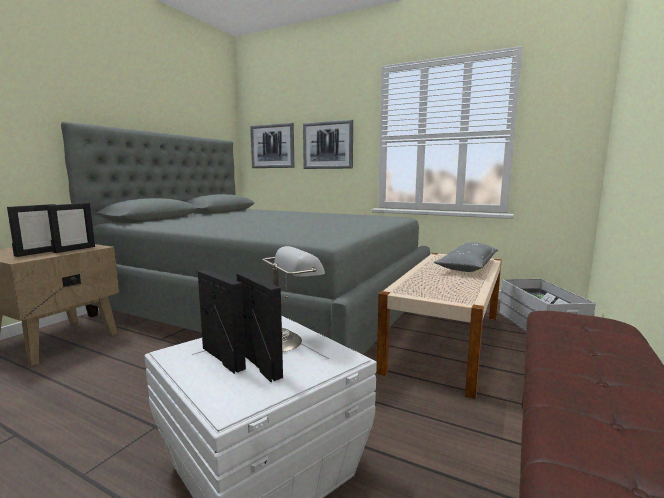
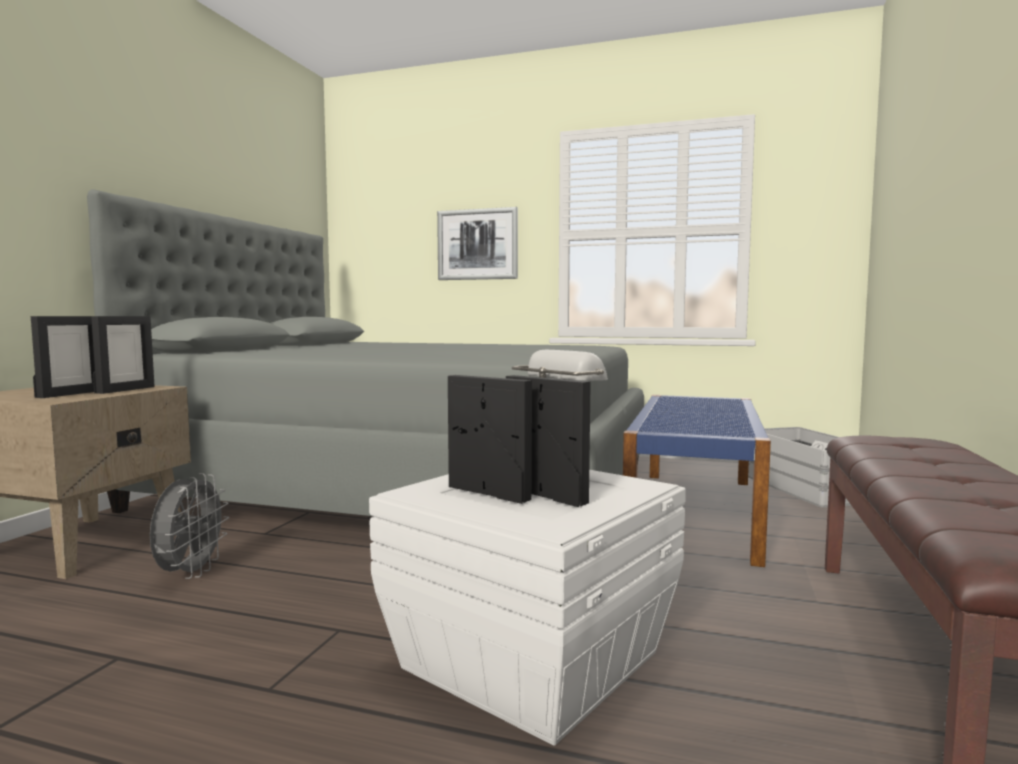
camera: 10 degrees left, 5 degrees down
(99, 368) = (190, 573): none -> grey fan
(272, 146) = (385, 246): picture -> none
(445, 341) = (693, 511): beige bench -> blue bench
(467, 266) = (714, 405): grey pillow -> none

